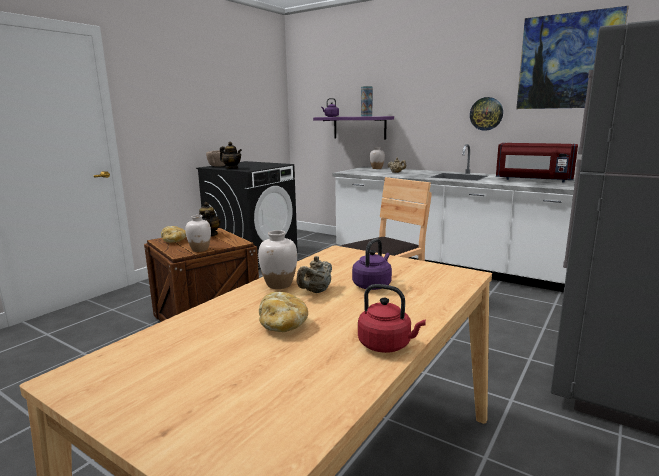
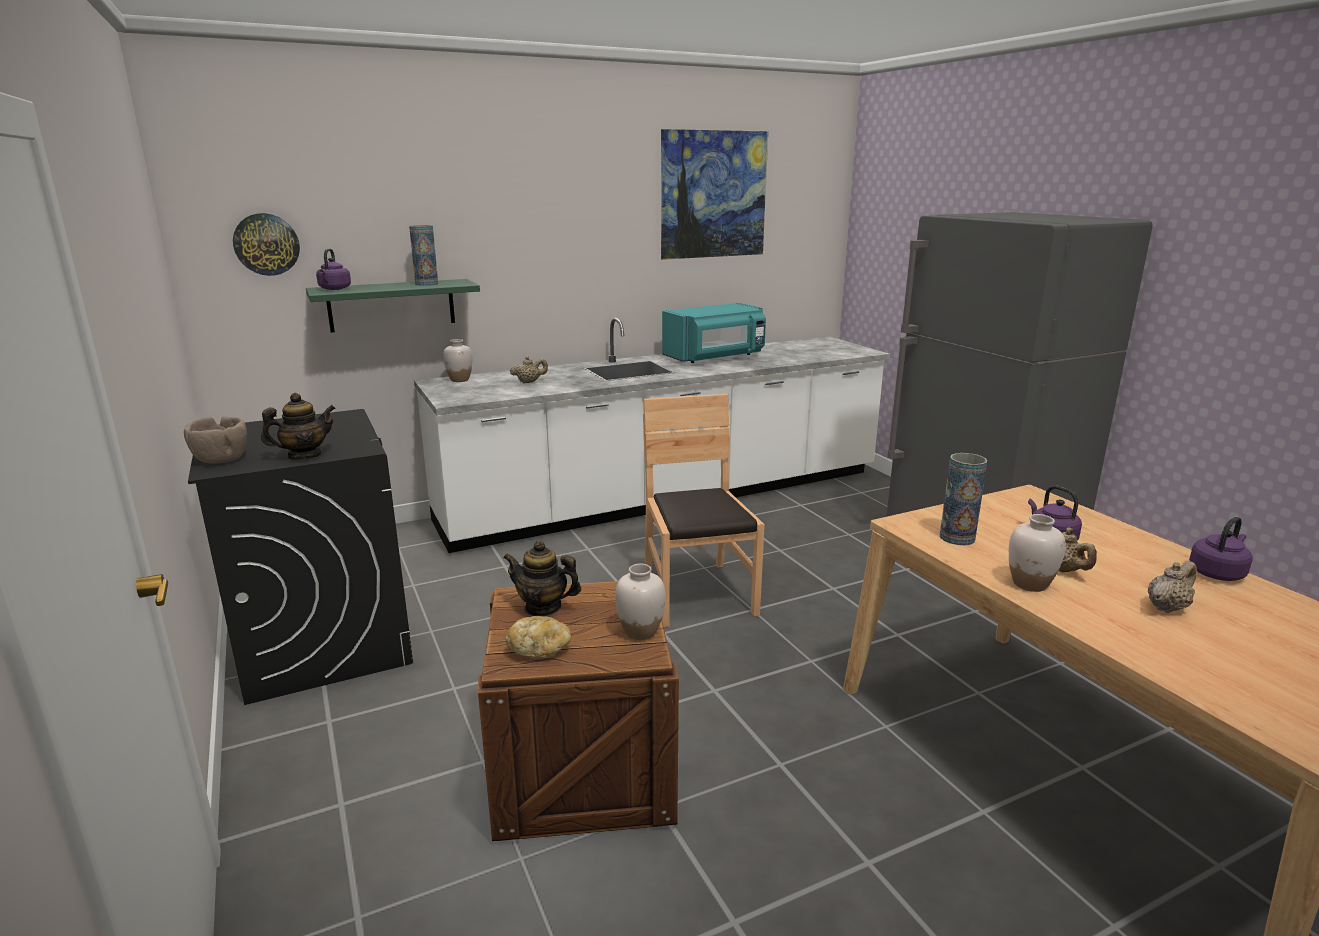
camera: 60 degrees left, 5 degrees up
(283, 325) = (1167, 607): bread -> beige teapot
(335, 263) = (957, 537): none -> vase
(359, 127) = (392, 305): purple shelf -> green shelf
(387, 345) = (1217, 573): red kettle -> purple kettle
(486, 113) = (622, 268): wall clock -> wall clock (266, 244)
(533, 180) = (715, 357): red microwave -> turquoise microwave

